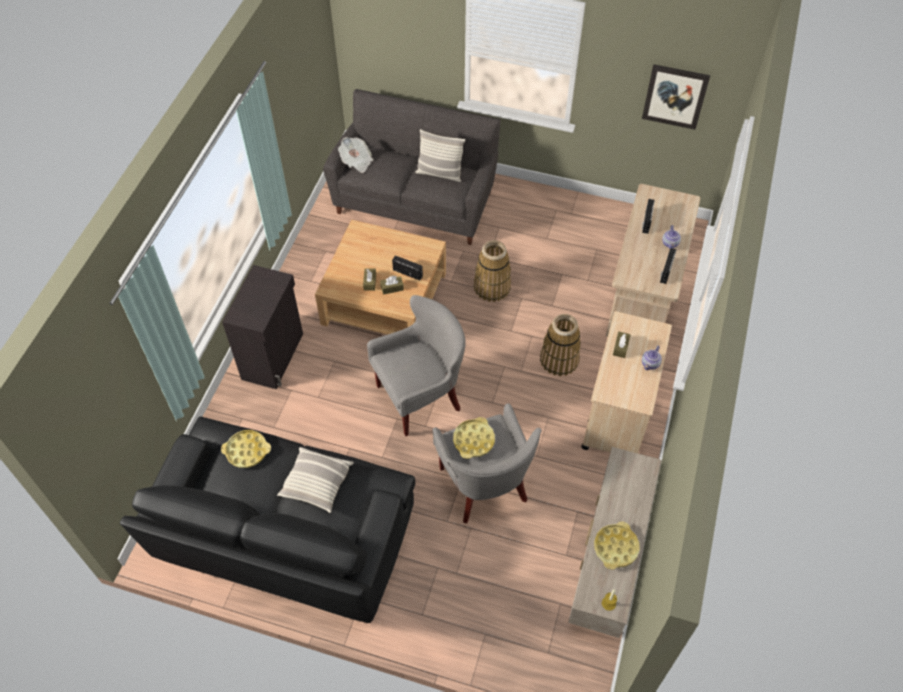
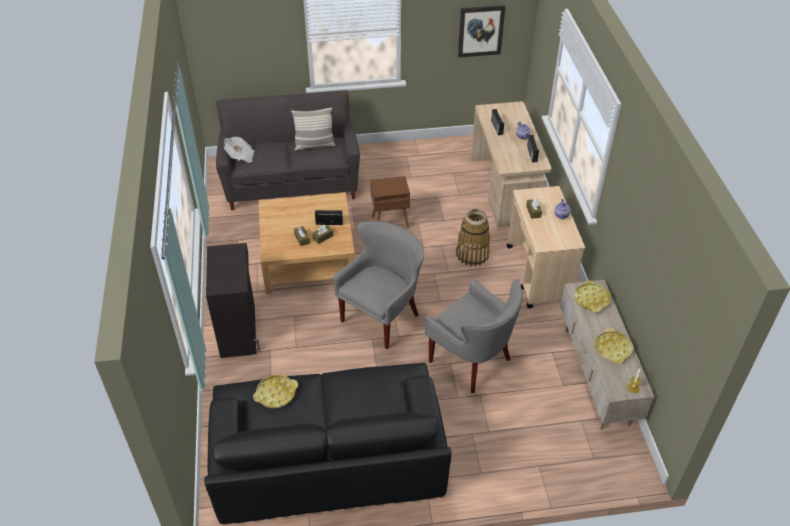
camera: 25 degrees left, 10 degrees down
(316, 484) = (352, 396): pillow -> none
(473, 440) = (459, 317): yellow tray -> yellow tray (591, 299)
(491, 287) = (389, 222): basket -> brown side table

